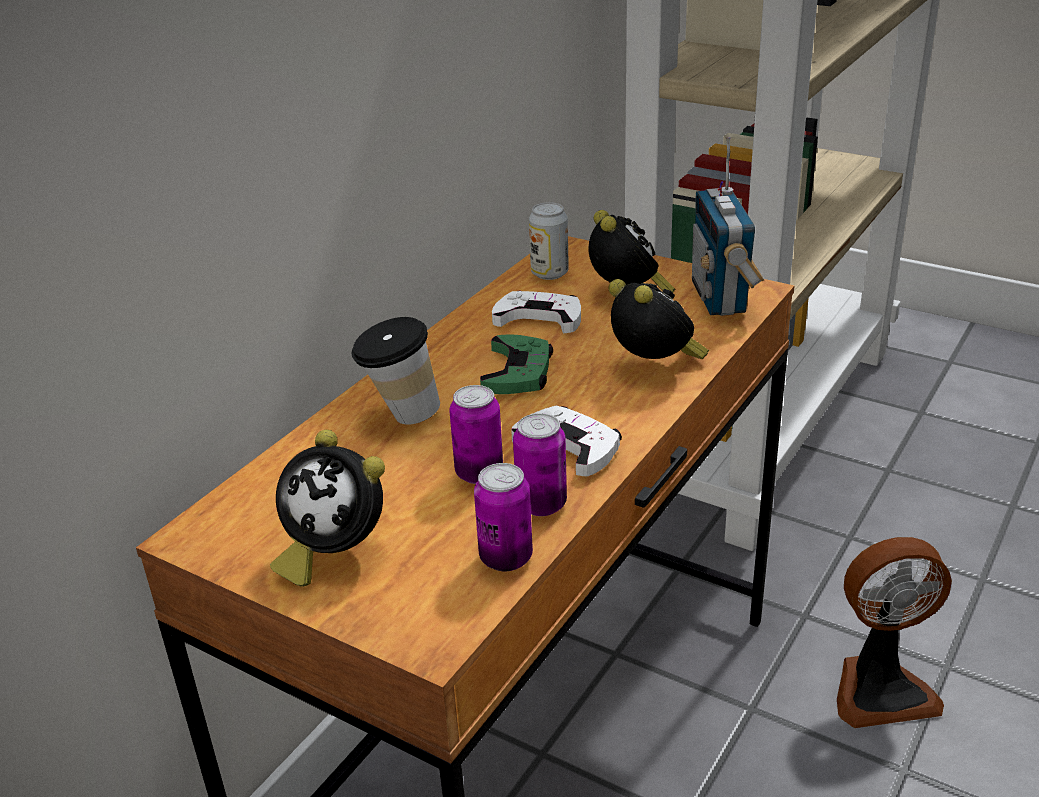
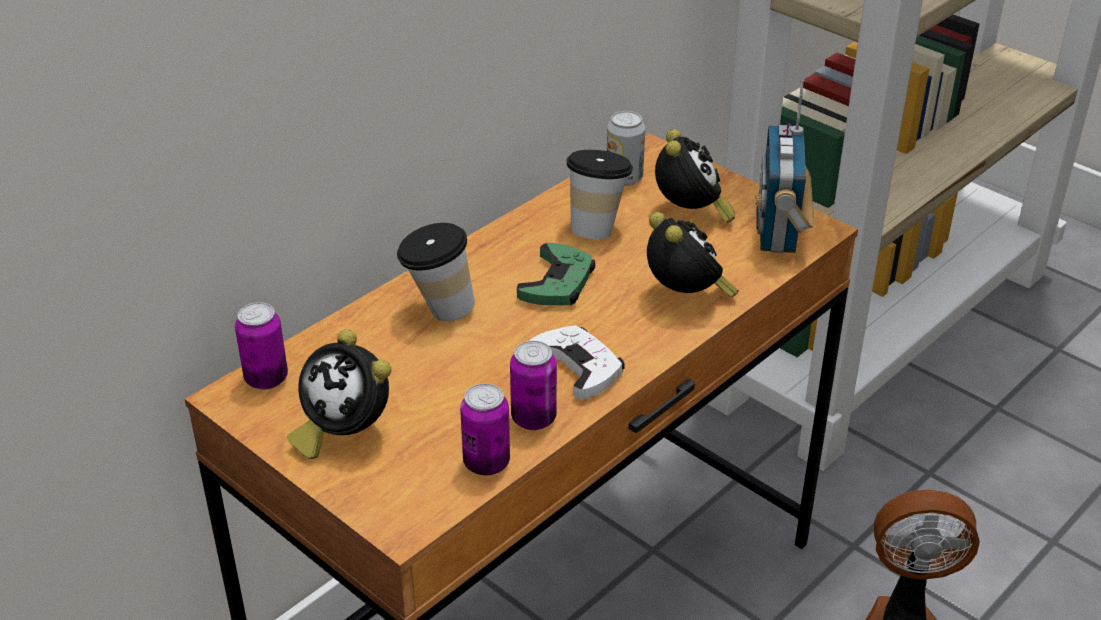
camera: 10 degrees right, 5 degrees up
(479, 473) = (489, 379): can -> can (266, 379)
(539, 318) = (597, 227): white game controller -> cup

